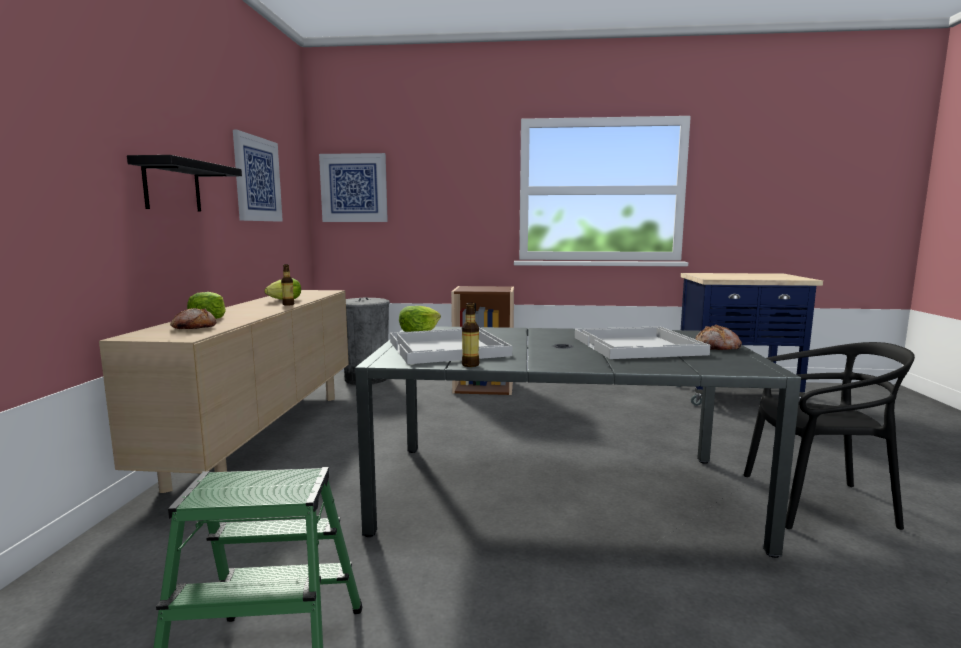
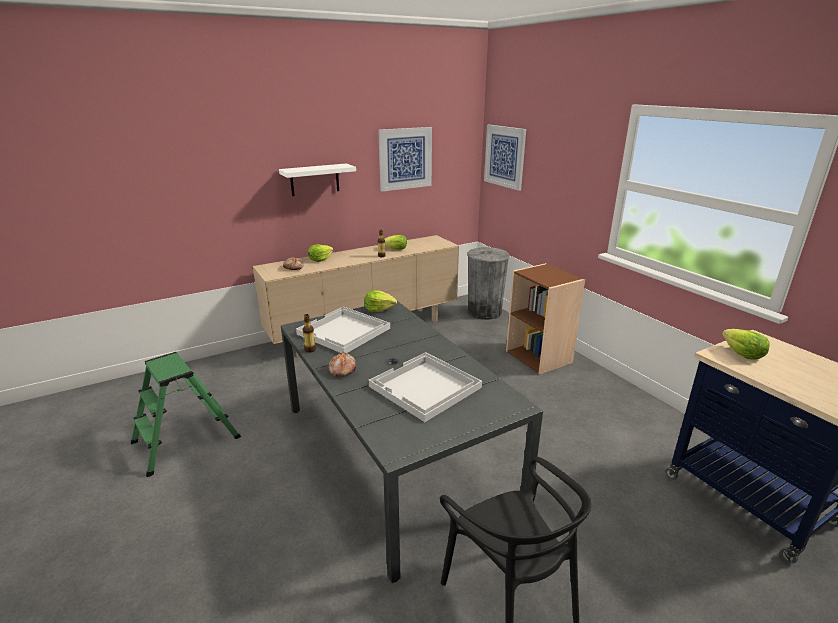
camera: 55 degrees right, 15 degrees up
(172, 186) = (314, 179): black shelf -> white shelf
(715, 276) = (742, 354): none -> lettuce
(718, 347) = (462, 421): bread -> bread (342, 369)

